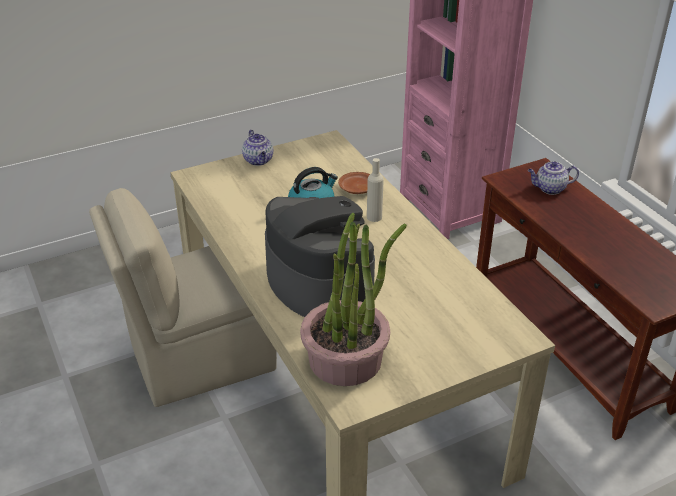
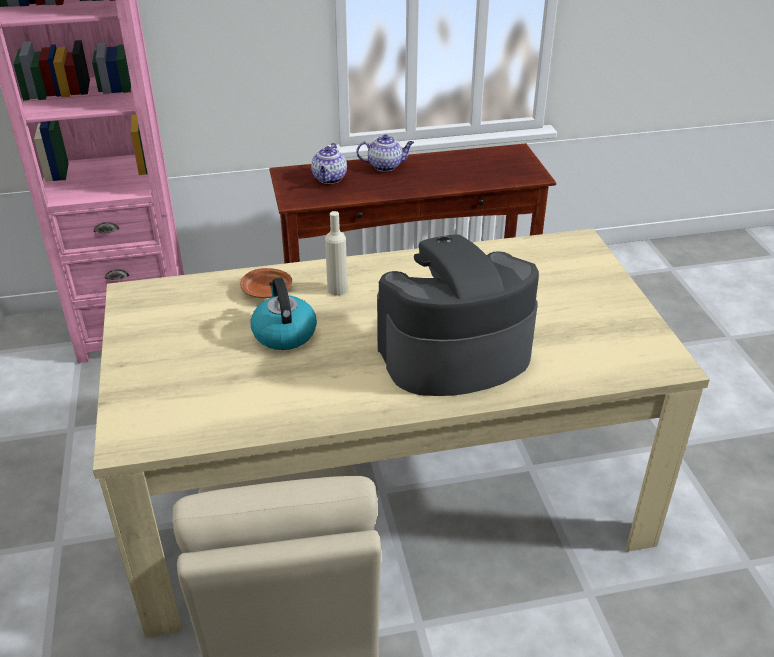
camera: 75 degrees left, 0 degrees up
(259, 161) = (134, 365): teapot -> teapot (386, 166)
(346, 359) = (598, 355): potted plant -> none

